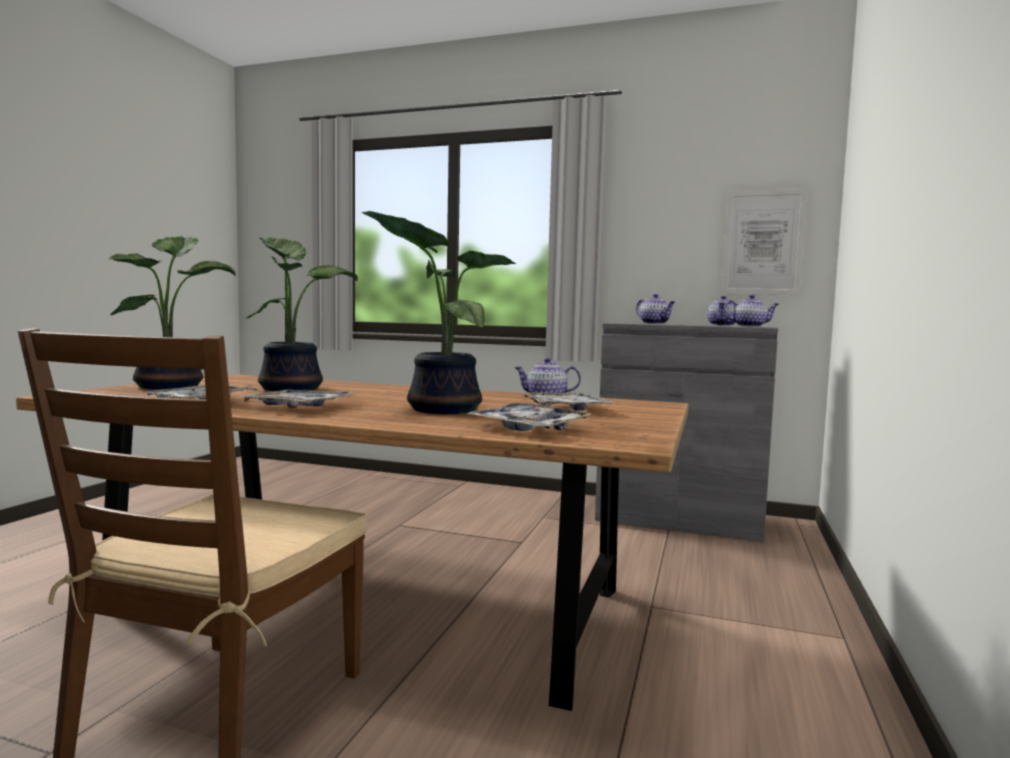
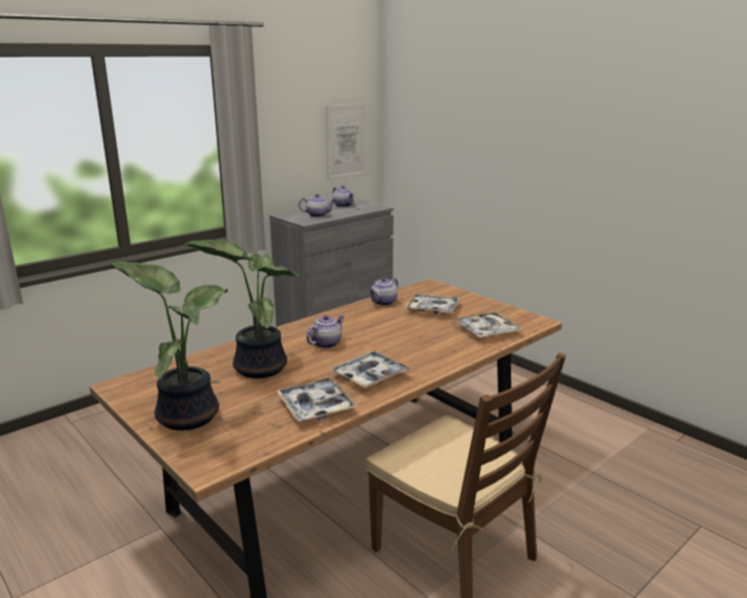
camera: 60 degrees left, 15 degrees up
(439, 409) = (409, 338): potted plant -> none
(750, 326) = (370, 206): teapot -> teapot (326, 343)

